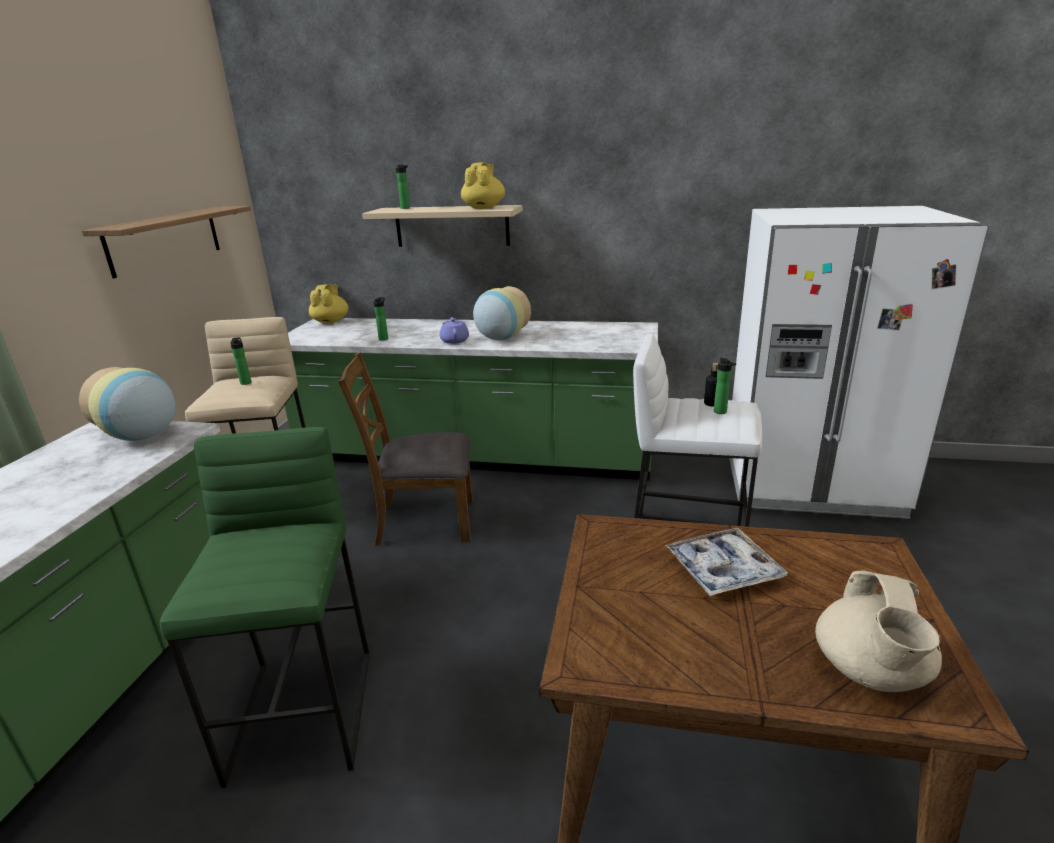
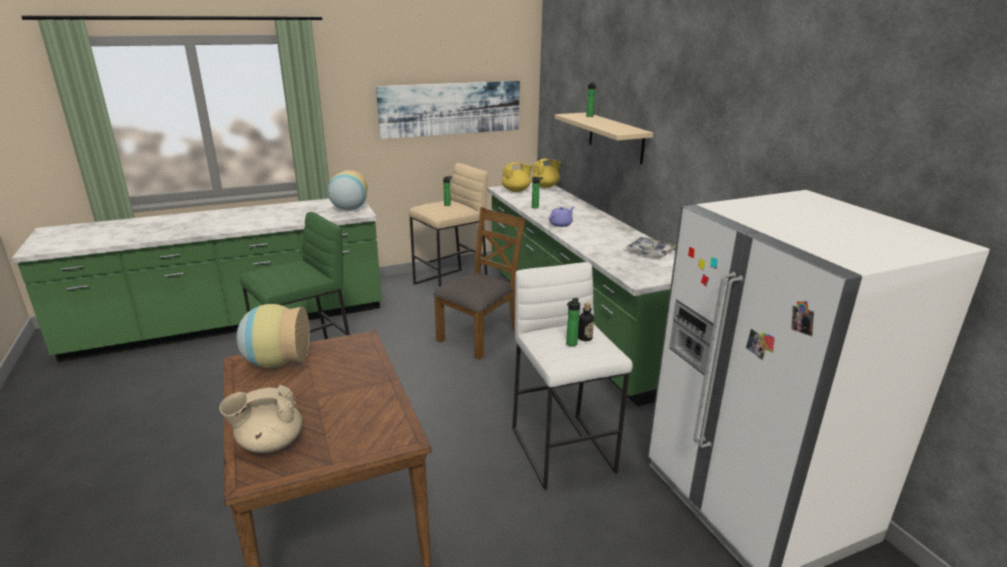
camera: 55 degrees right, 0 degrees up
(165, 240) = (450, 108): shelf -> picture
(424, 521) = (480, 336): brown chair -> brown chair turned 75 degrees clockwise
(484, 208) = (616, 128): yellow teapot -> yellow teapot (516, 190)
(500, 338) = (585, 234): vase -> vase (276, 361)
(723, 570) = (344, 384): tray -> tray (650, 251)

